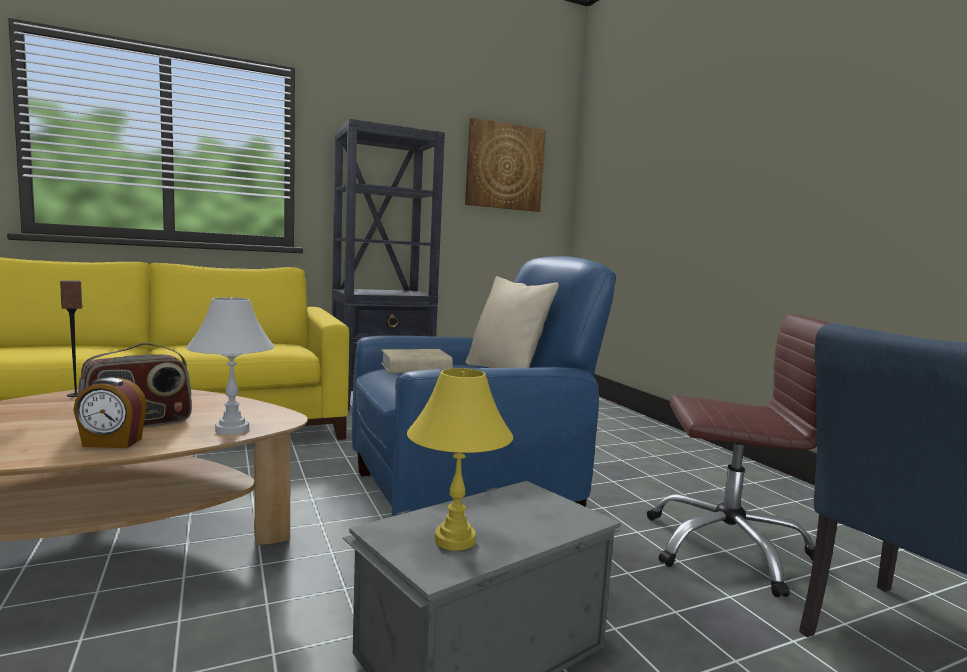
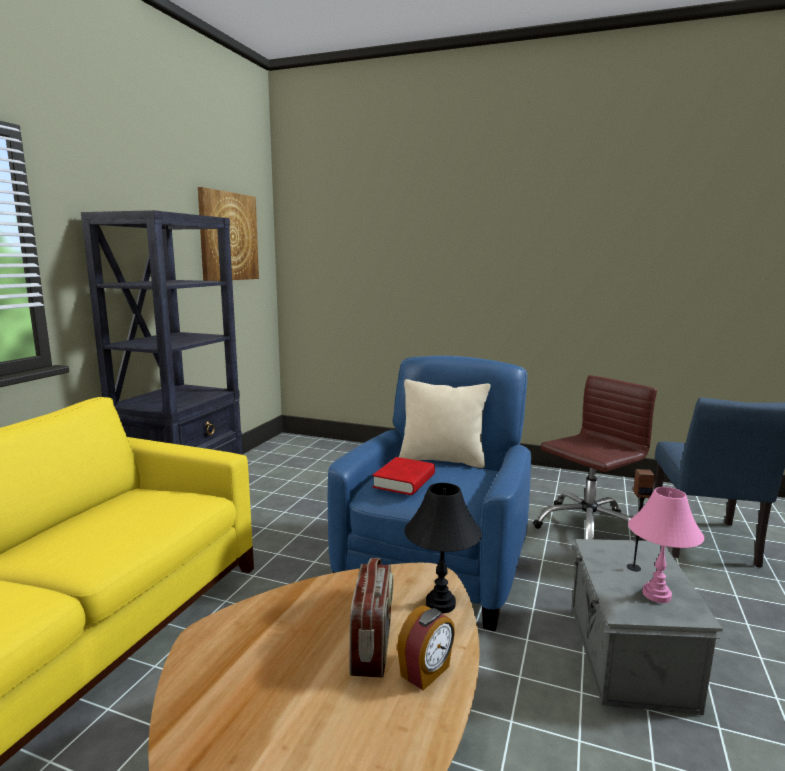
camera: 45 degrees left, 5 degrees up
(76, 395) = (201, 664): speaker -> speaker (633, 567)
(232, 429) = (440, 603): white table lamp -> black table lamp
(415, 368) = (404, 481): beige book -> red book
(455, 540) = (657, 595): yellow table lamp -> pink table lamp

